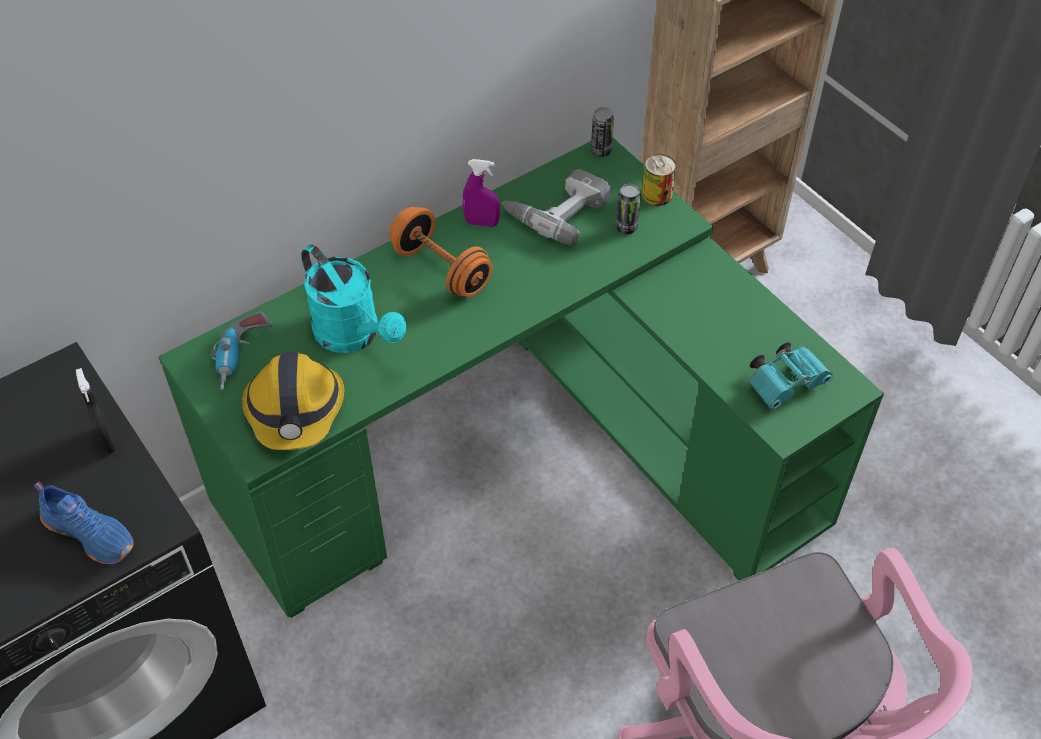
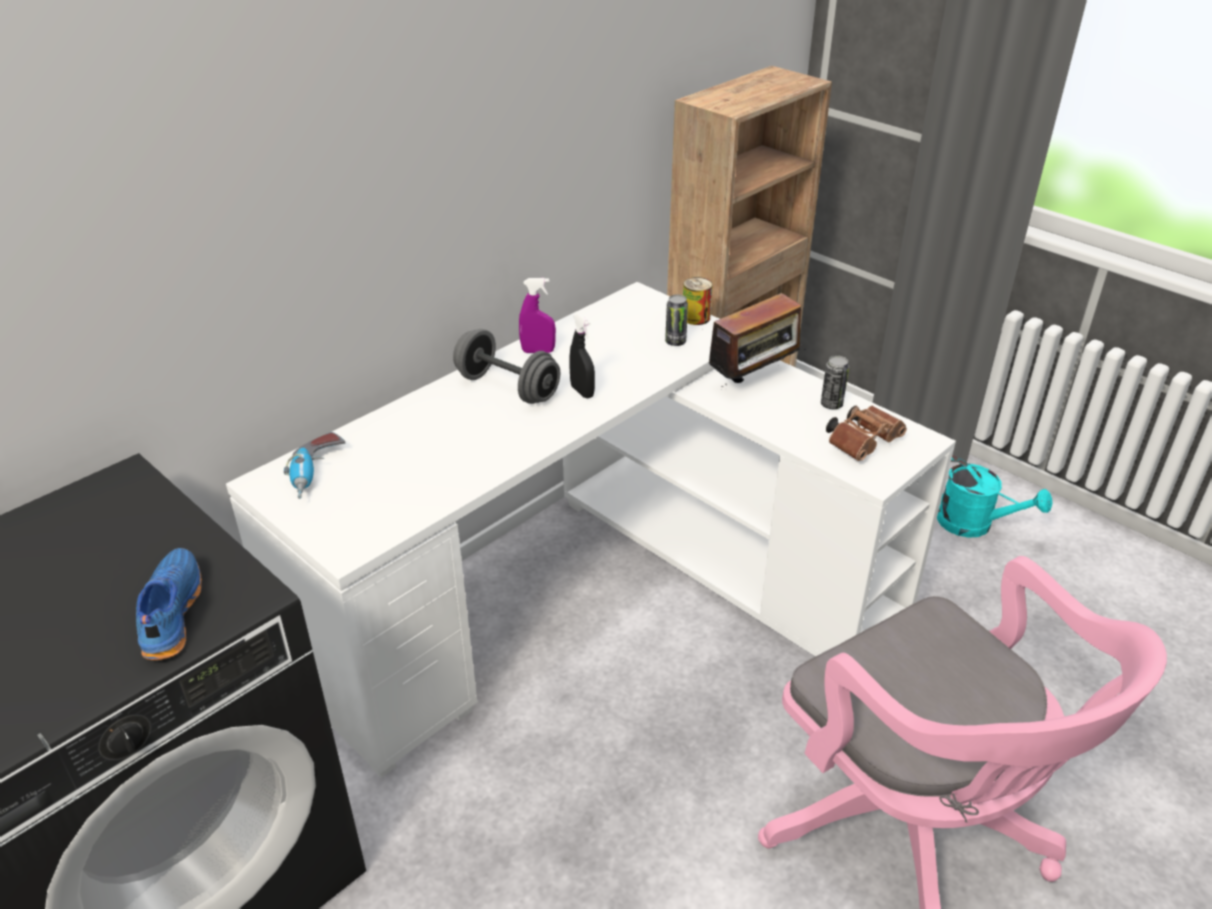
camera: 10 degrees left, 15 degrees down
(91, 532) = (169, 614): blue shoe -> blue shoe turned 120 degrees counterclockwise
(107, 440) = (181, 529): black spray bottle -> black spray bottle (582, 392)
(296, 410) = (381, 511): hard hat -> none
(354, 335) = (431, 445): turquoise watering can -> turquoise watering can (974, 525)
(441, 269) = (507, 388): orange dumbbell -> grey dumbbell
(525, 453) = (598, 595): green desk -> white desk
(556, 210) = (606, 336): power drill -> none
(601, 151) = (635, 293): can -> can (831, 404)
(698, 285) = (754, 381): none -> radio
(787, 383) = (863, 442): turquoise binoculars -> brown binoculars

